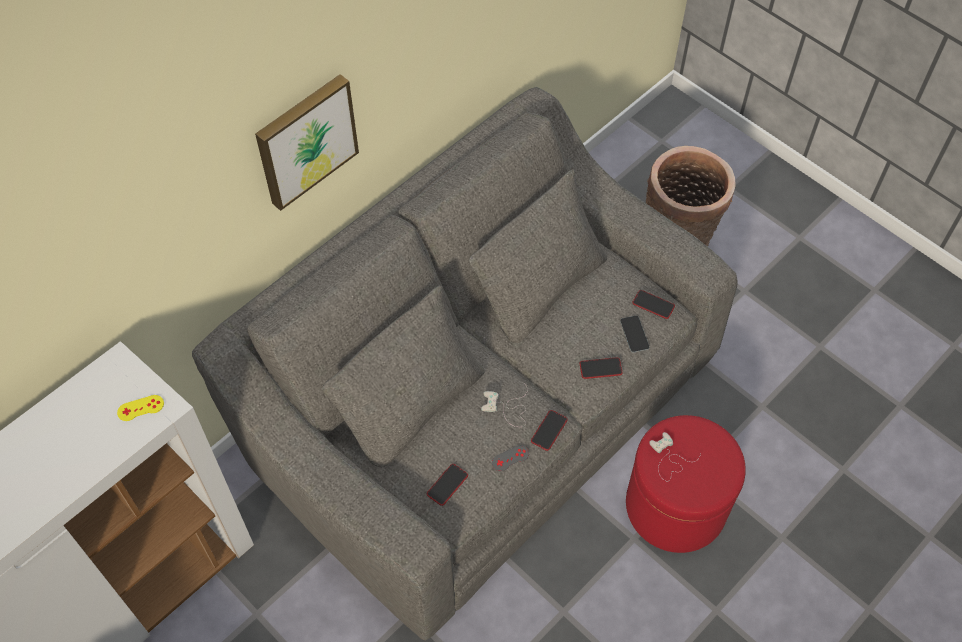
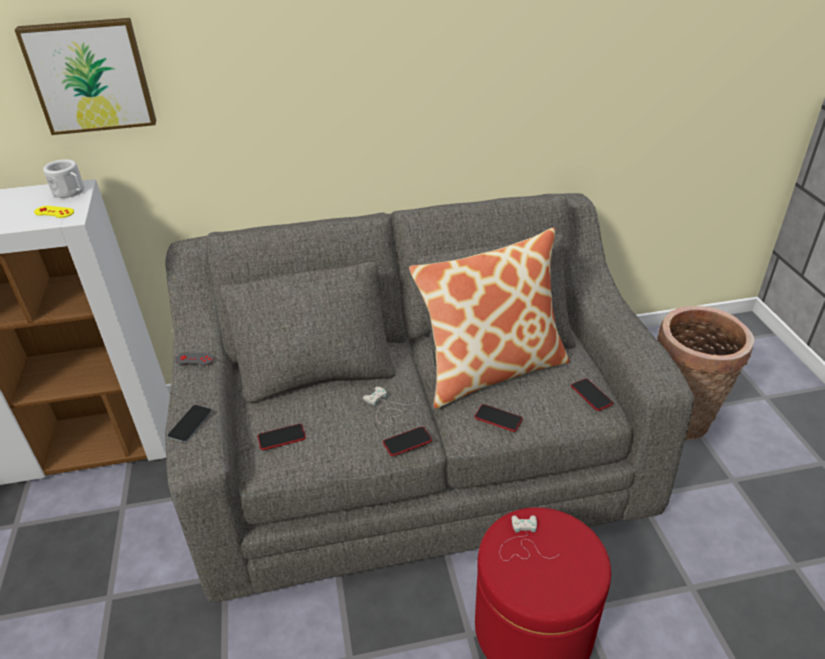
camera: 35 degrees right, 20 degrees down
(121, 373) = (71, 192): none -> white mug
(305, 140) = (319, 94): picture -> picture (90, 76)
(510, 458) = (353, 445): grey game controller -> grey game controller (195, 359)
(559, 320) = (491, 370): none -> pillow
(634, 334) = (554, 408): phone -> phone (190, 423)

